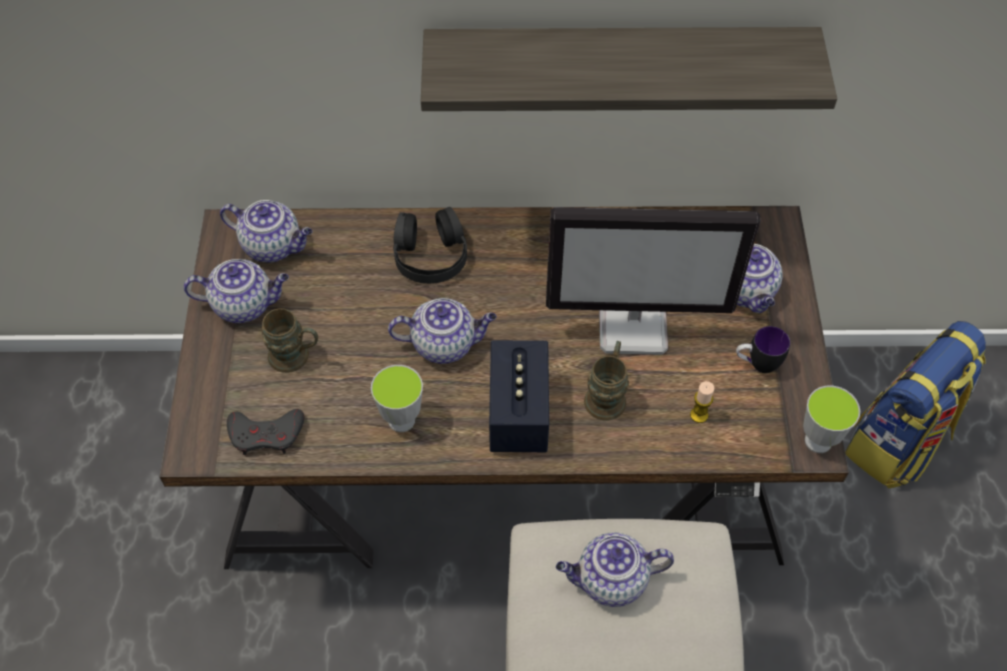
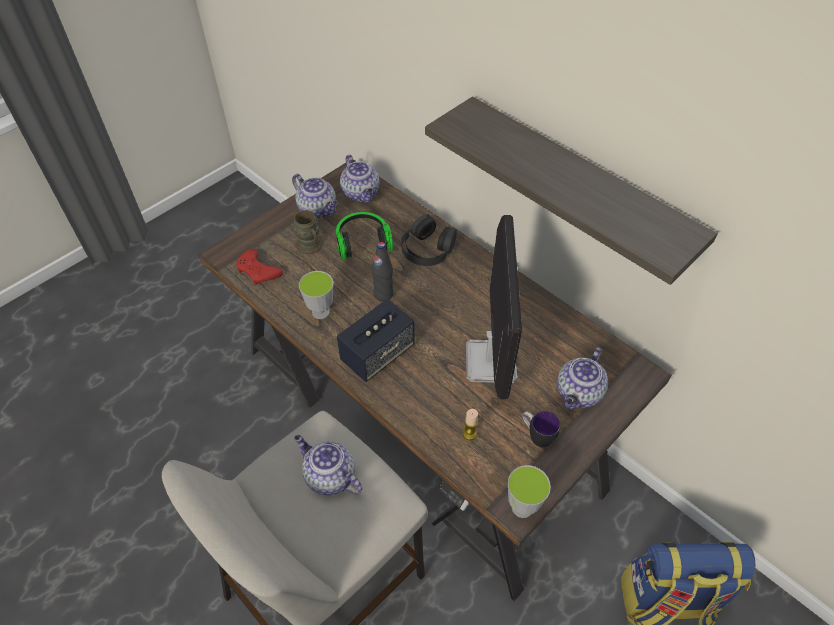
camera: 45 degrees right, 5 degrees down
(266, 434) = (258, 271): grey game controller -> red game controller
(348, 303) = (362, 242): none -> headphones
(445, 344) = (383, 294): teapot -> black bottle
(607, 394) = (433, 382): brown mug -> none
(634, 325) = (490, 360): monitor -> monitor turned 135 degrees counterclockwise

